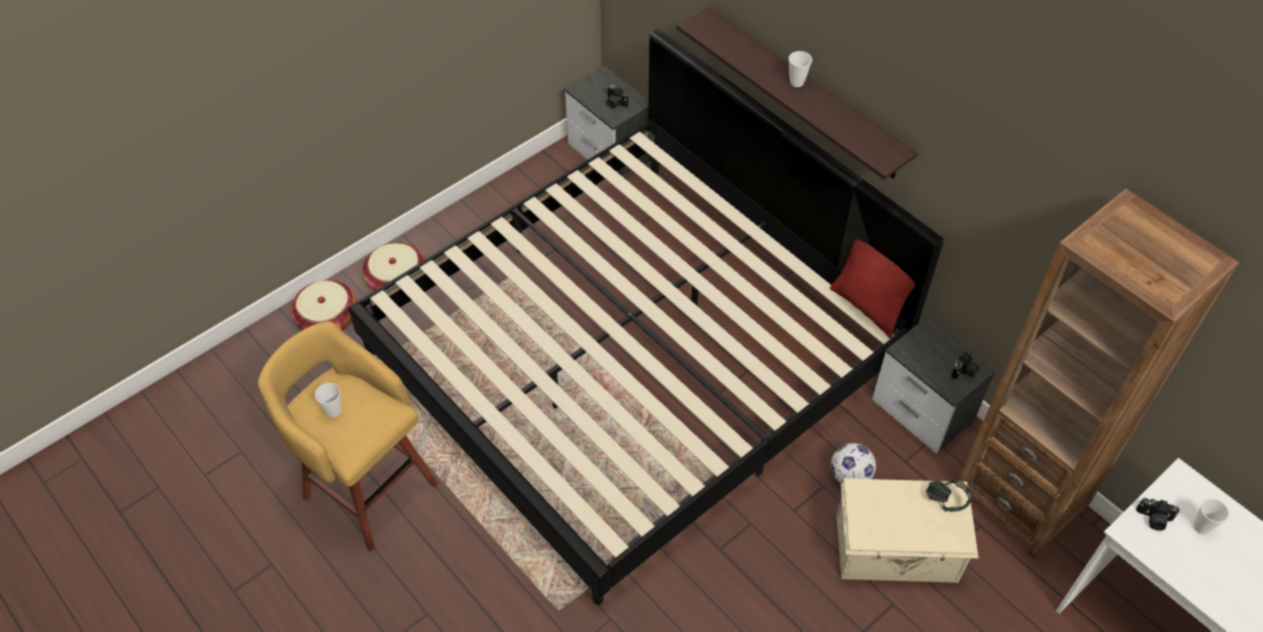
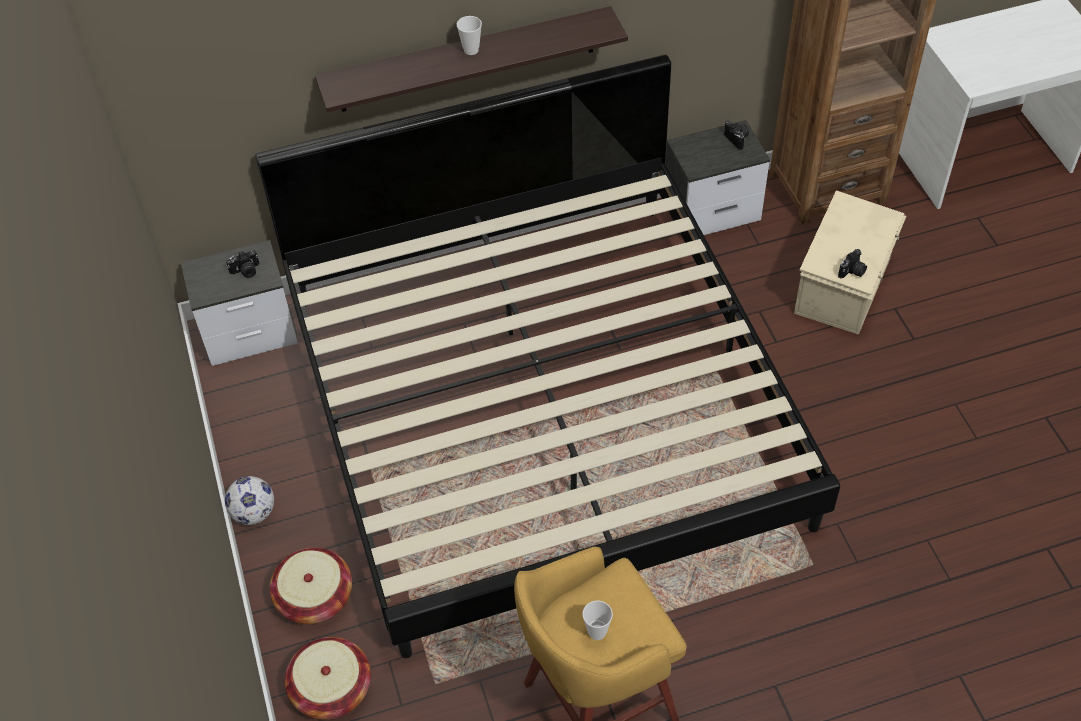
camera: 65 degrees left, 0 degrees up
(849, 476) = (757, 288): football -> football (253, 513)
(867, 307) = (624, 180): red pillow -> none
(946, 501) = (849, 211): headphones -> none
(1153, 519) = (969, 67): camera -> camera (852, 271)
(1201, 527) = (984, 45): cup -> none

